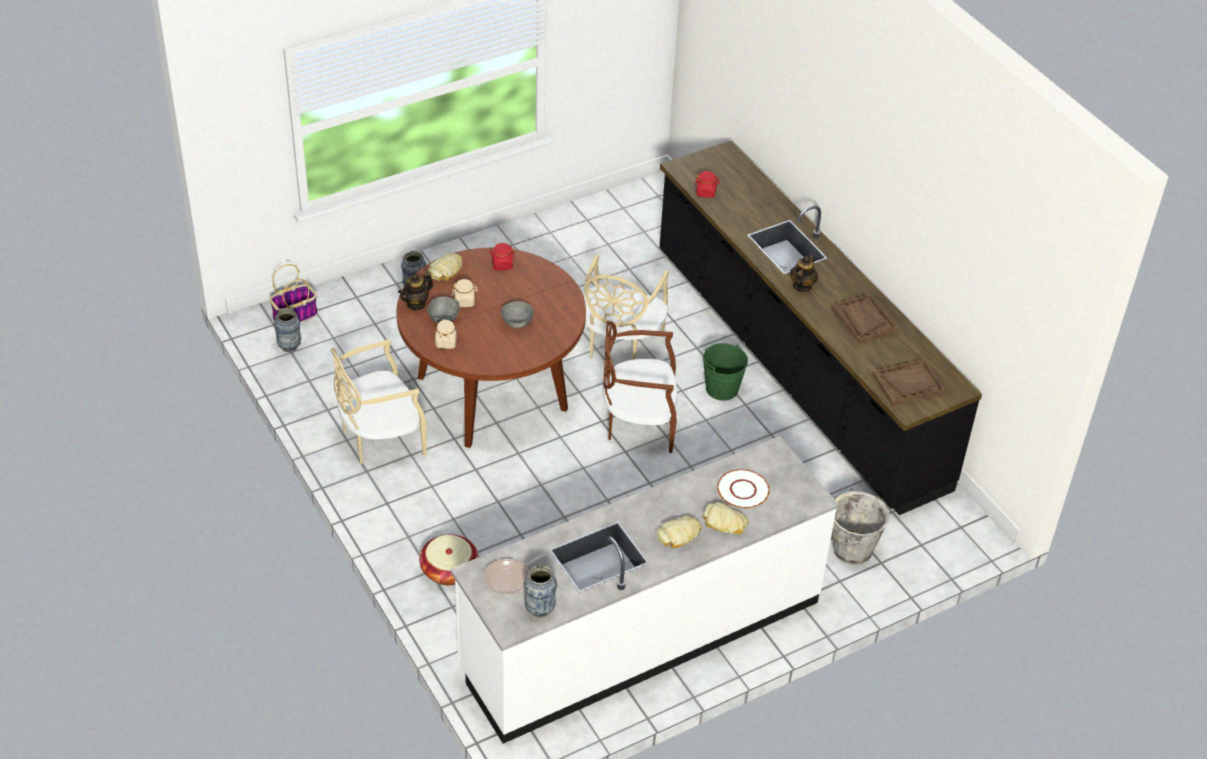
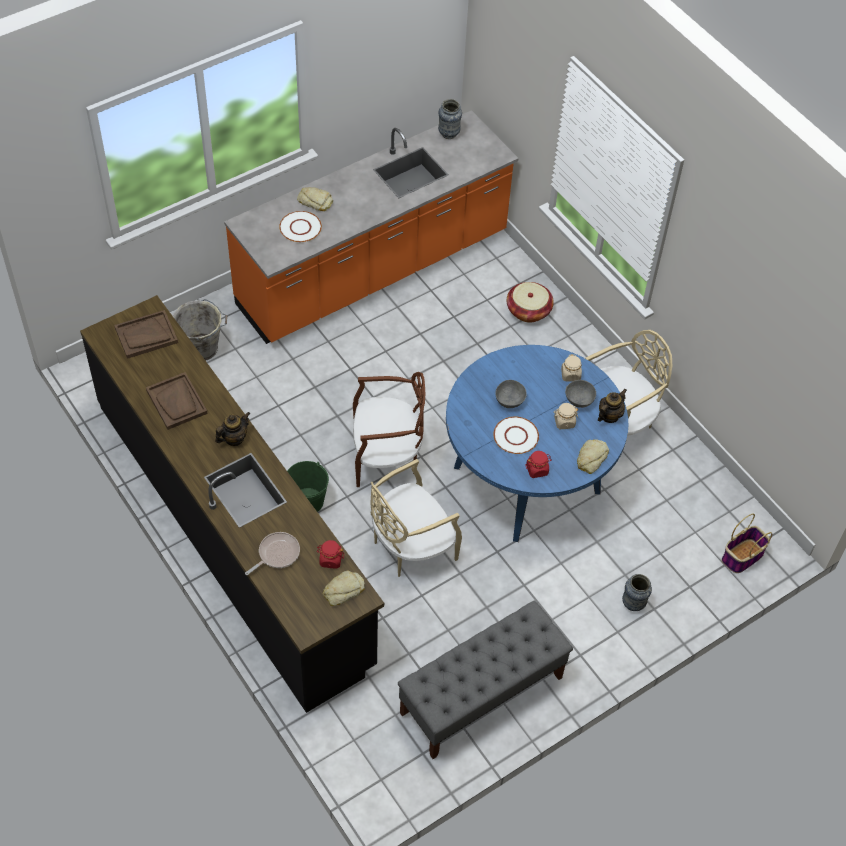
camera: 175 degrees right, 10 degrees up
(289, 347) = (733, 517): vase -> none
(492, 393) = (527, 479): brown dining table -> blue dining table
(509, 579) = (474, 152): frying pan -> frying pan (277, 554)
(517, 293) = (516, 436): none -> white plate
(568, 238) = (481, 695): none -> grey bench
(619, 345) = (410, 546): beige chair -> beige chair turned 135 degrees counterclockwise
(640, 635) = (373, 271): white counter -> orange counter
(679, 535) = (351, 190): bread -> bread (343, 590)
(801, 286) = (234, 438): teapot -> teapot turned 150 degrees counterclockwise

